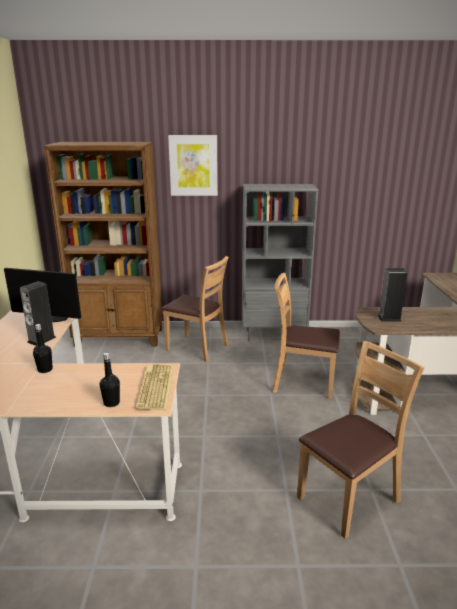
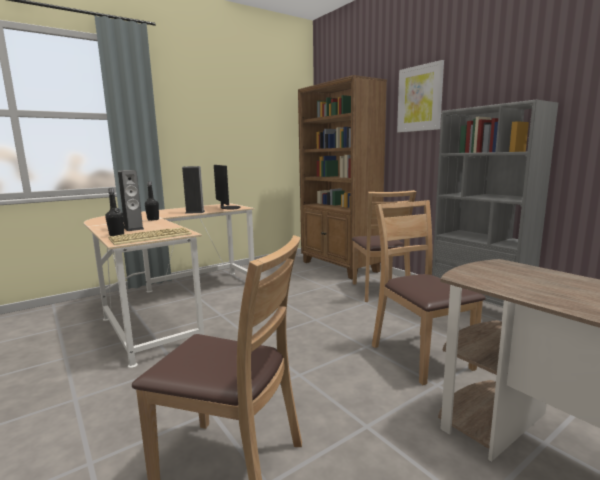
camera: 55 degrees right, 10 degrees down
(389, 318) = (514, 276): speaker -> speaker (133, 228)

